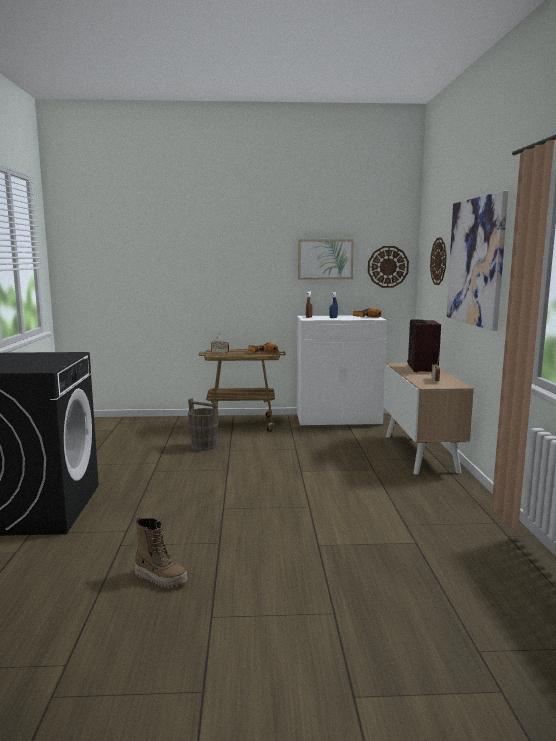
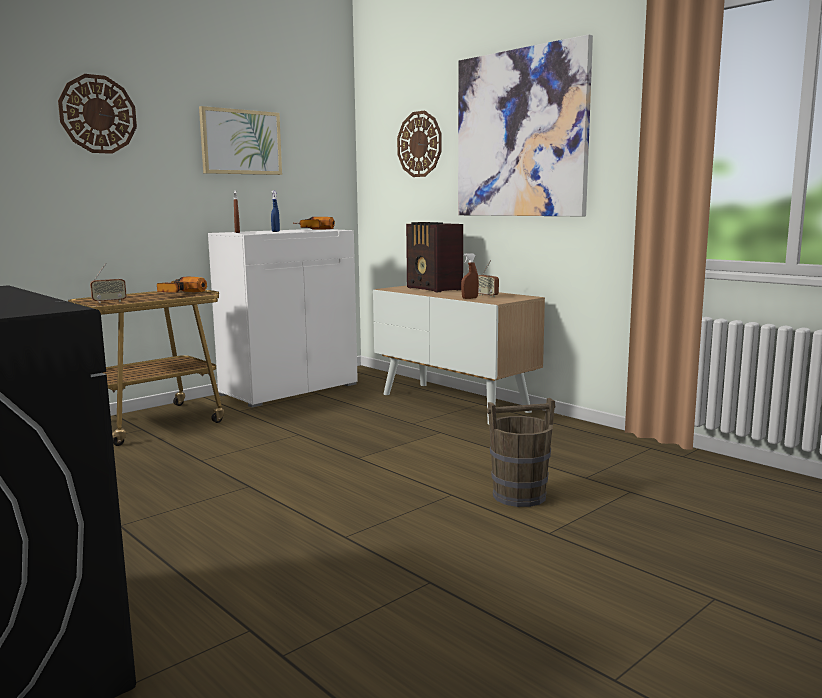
camera: 40 degrees left, 0 degrees up
(161, 578) = (447, 669): boot -> none
(204, 446) = (146, 466): brown bucket -> brown bucket (520, 496)
(388, 266) = (322, 157): wall clock -> wall clock (98, 114)
(417, 380) = (469, 298): none -> brown spray bottle

